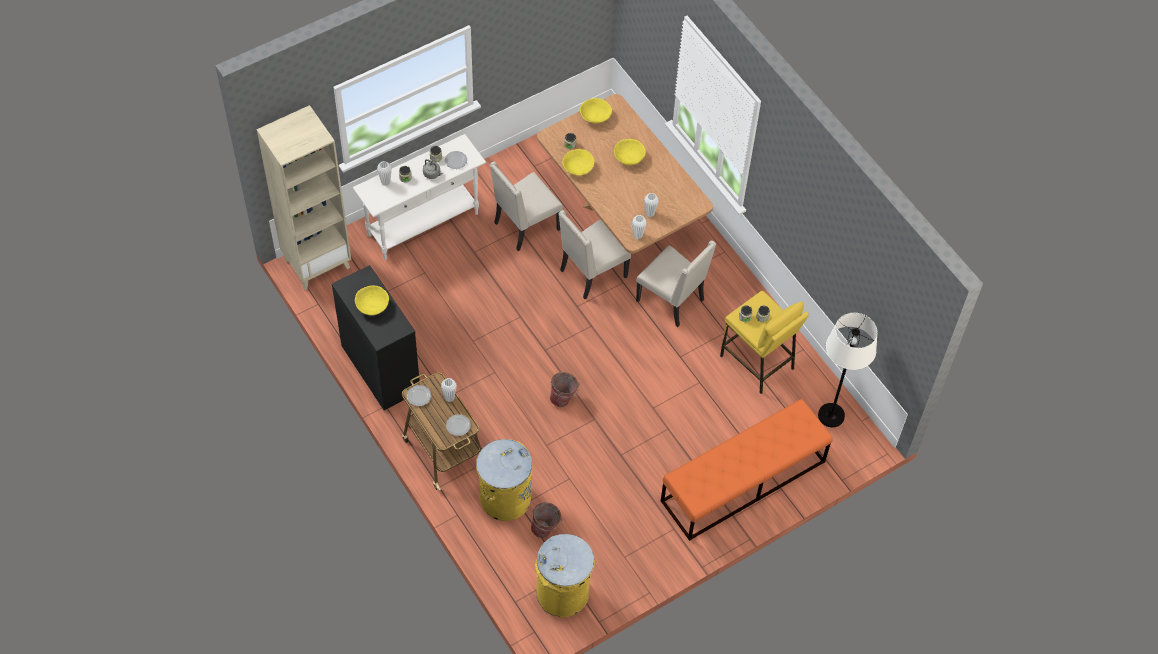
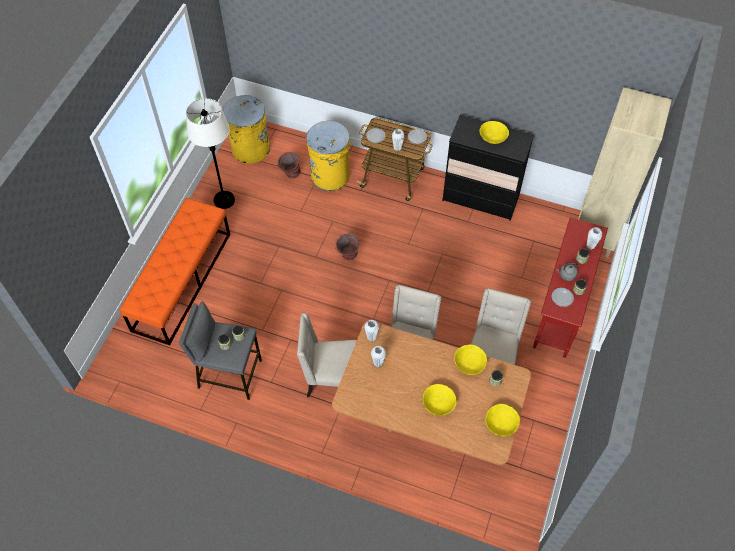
camera: 145 degrees right, 0 degrees up
(423, 224) = (560, 311): white console table -> red console table
(757, 362) = (229, 374): yellow stool -> grey stool
(831, 416) = (145, 369): white floor lamp -> white floor lamp (224, 200)

